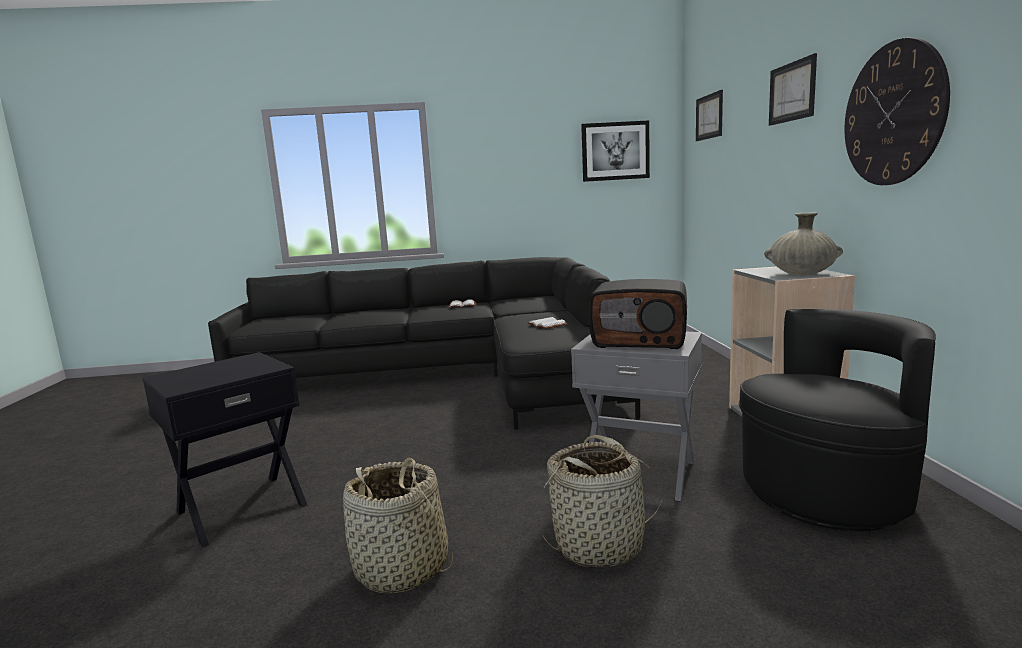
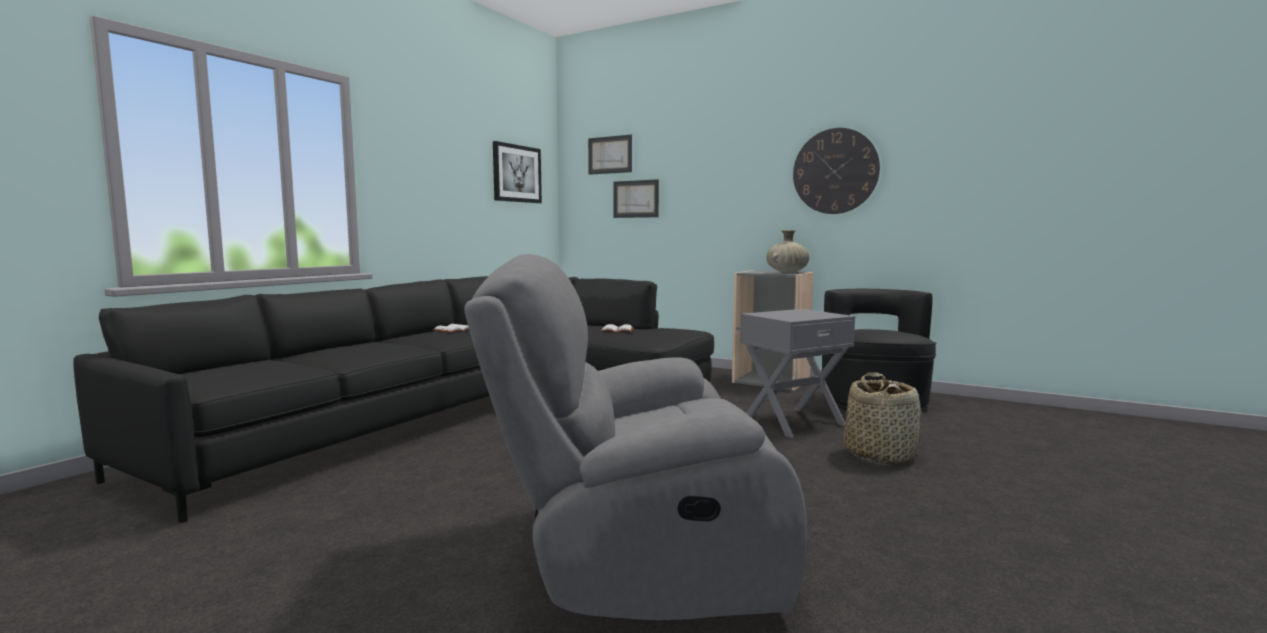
camera: 55 degrees left, 5 degrees down
(241, 507) = (630, 556): black side table -> grey armchair
(402, 569) = (853, 510): basket -> none
(640, 340) = (799, 314): radio -> none
(792, 92) = (730, 147): picture -> picture (636, 199)

